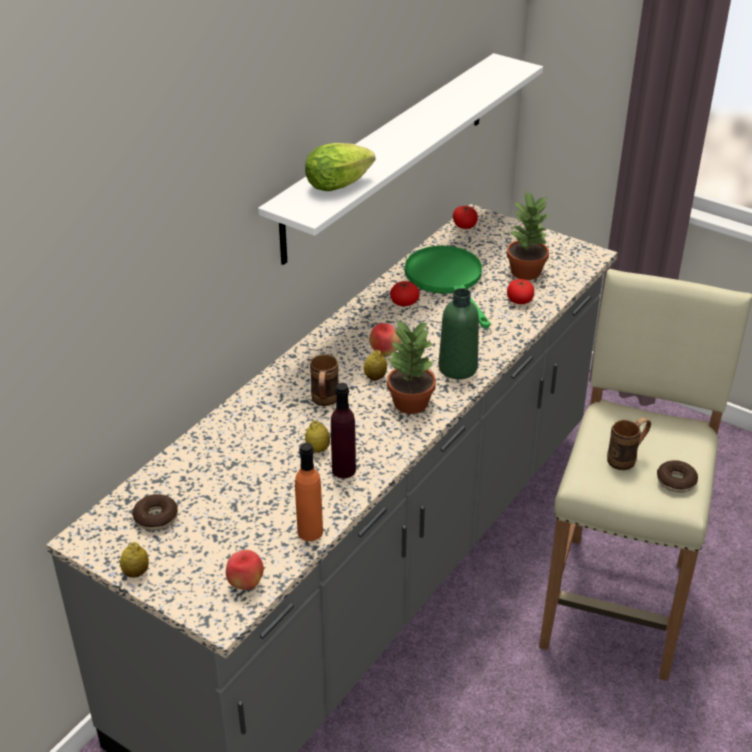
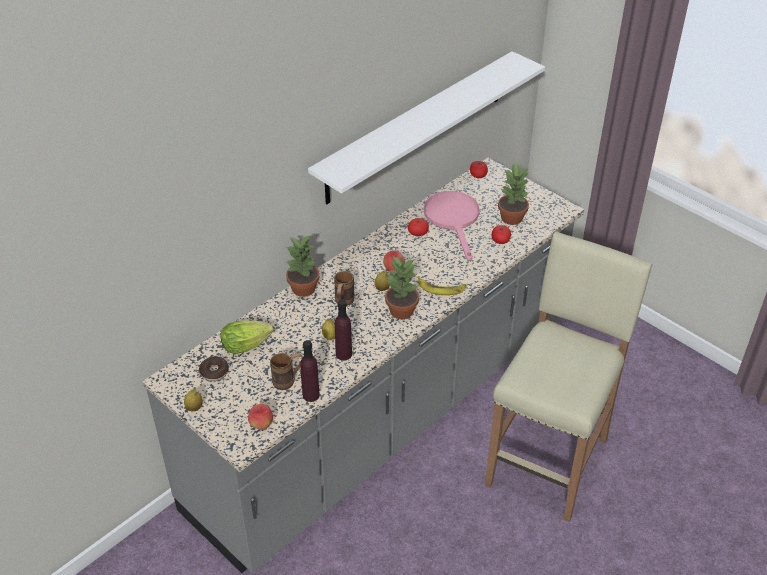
camera: 10 degrees right, 5 degrees up
(263, 390) = (304, 289): none -> potted plant
(310, 532) = (311, 395): orange bottle -> purple bottle
(341, 184) = (369, 155): lettuce -> lettuce (249, 345)
(448, 281) = (453, 219): green frying pan -> pink frying pan
(457, 368) = (441, 288): green bottle -> banana
(627, 458) = (550, 367): brown mug -> brown mug (288, 381)
(676, 481) = (579, 388): donut -> none

